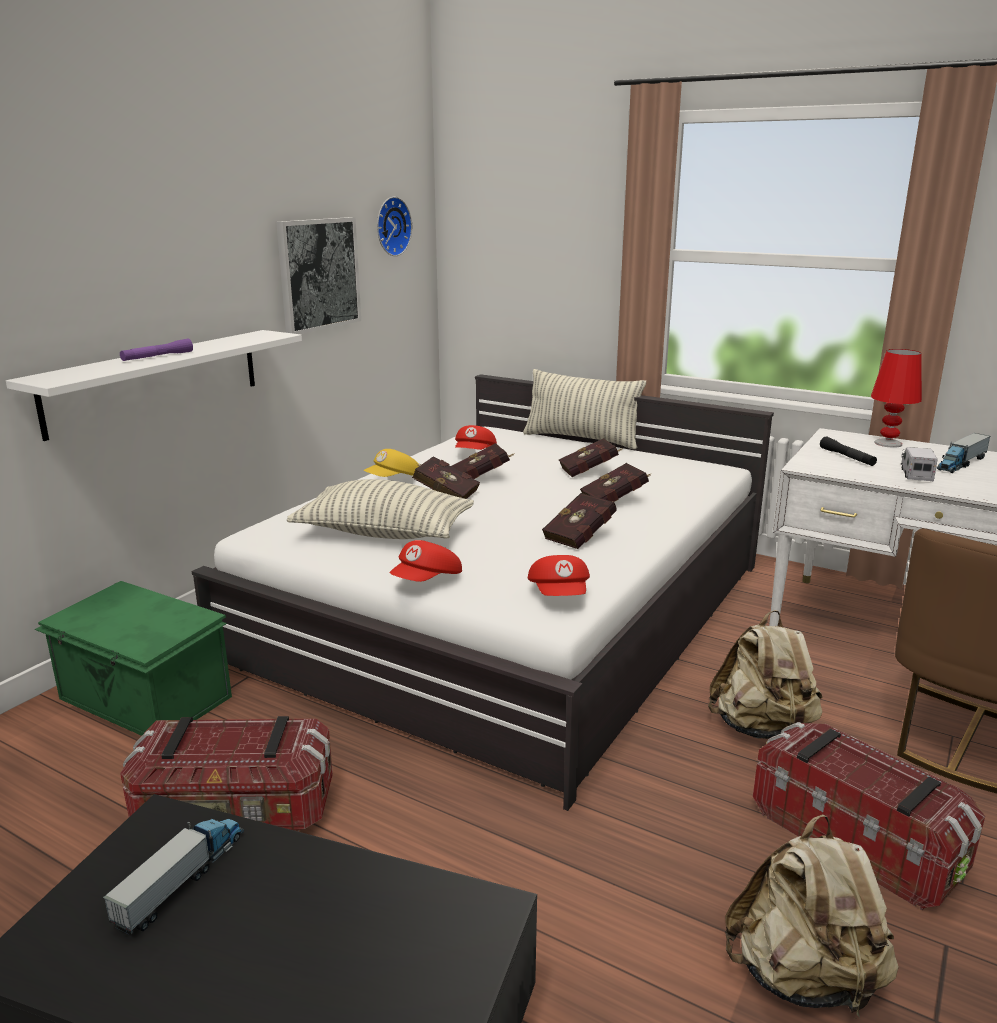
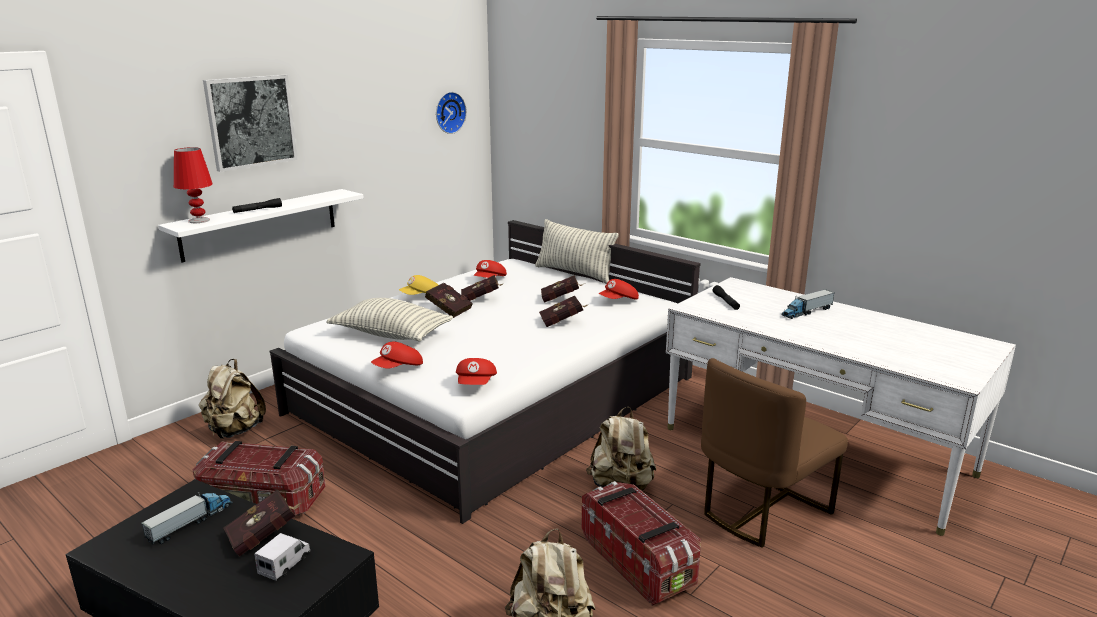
camera: 10 degrees right, 0 degrees up
(144, 699) = (234, 431): green storage box -> beige backpack
(157, 357) = (257, 210): purple flashlight -> black flashlight
(318, 274) = (387, 149): picture -> picture (251, 121)
(581, 537) = (519, 346): red book -> red book (265, 536)
(668, 470) = (619, 301): none -> red cap
(888, 443) = (769, 292): red table lamp -> red table lamp (199, 220)
(916, 475) = (762, 318): toy truck -> toy truck (285, 564)

